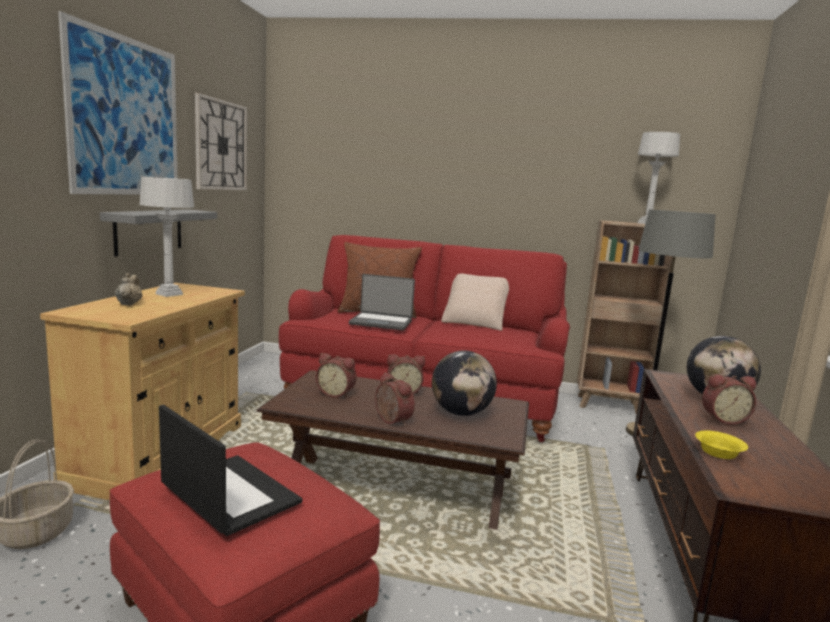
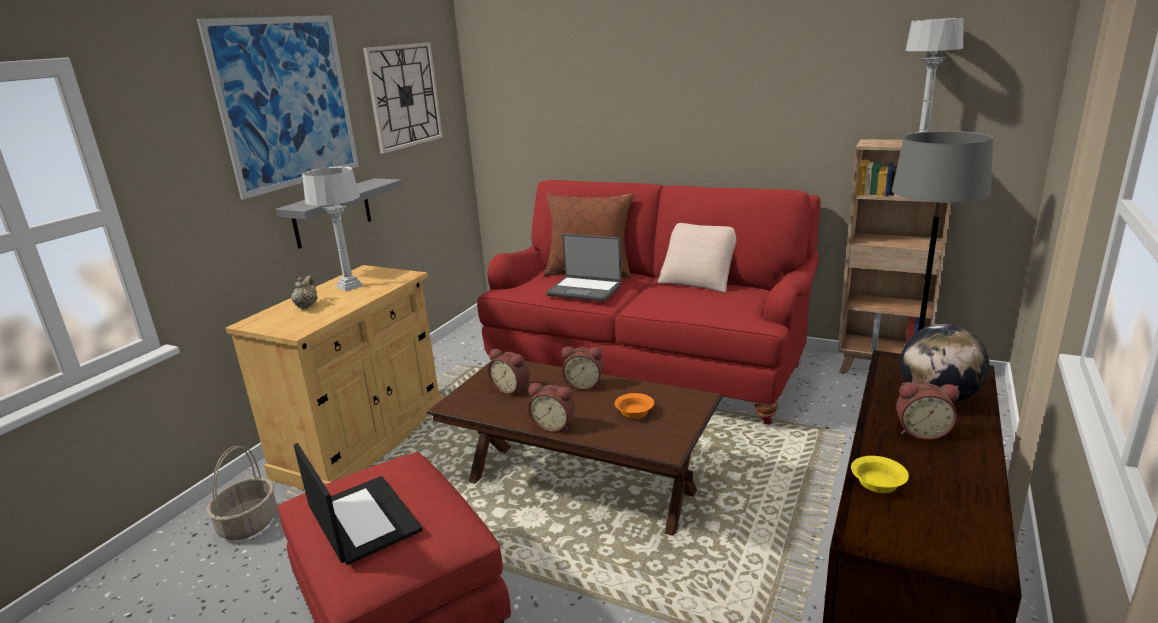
camera: 15 degrees right, 10 degrees up
(391, 421) = (554, 425): alarm clock -> alarm clock turned 135 degrees clockwise
(461, 413) = (635, 413): globe -> orange bowl

